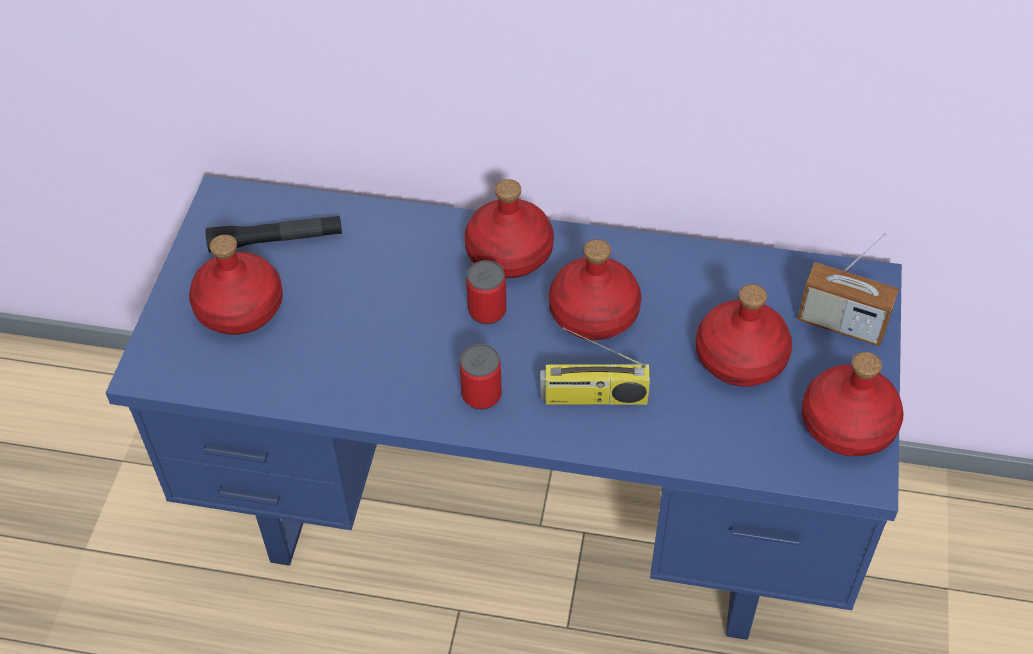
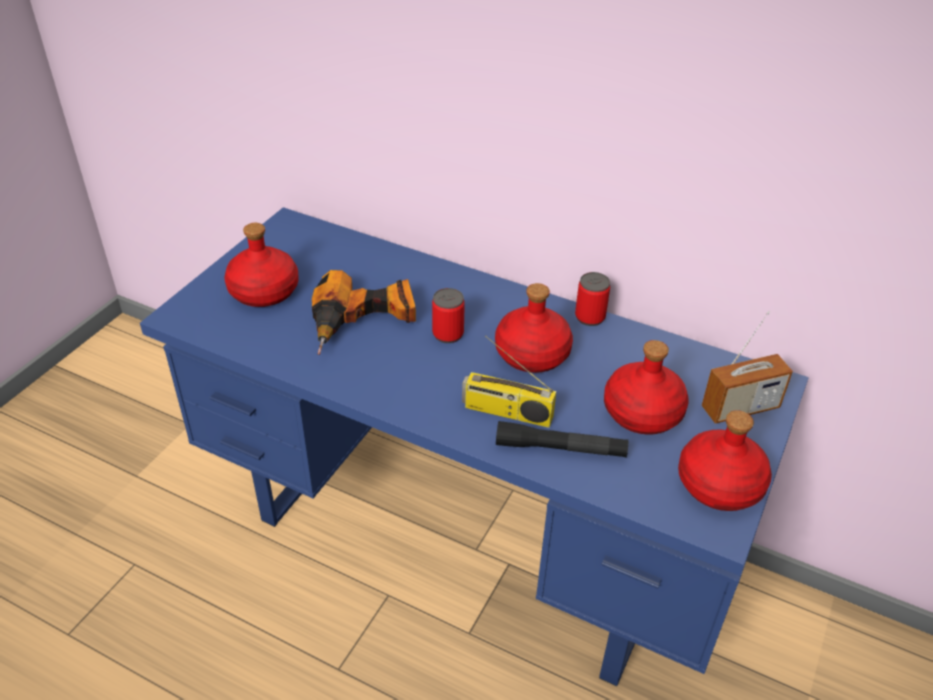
camera: 15 degrees right, 10 degrees down
(276, 240) = (312, 255): black flashlight -> black flashlight (560, 448)
(382, 321) = (364, 323): none -> power drill
(481, 395) = (417, 389): can -> can (590, 317)
(510, 254) = (483, 301): red bottle -> none
(841, 324) = (740, 408): radio -> radio turned 60 degrees counterclockwise

